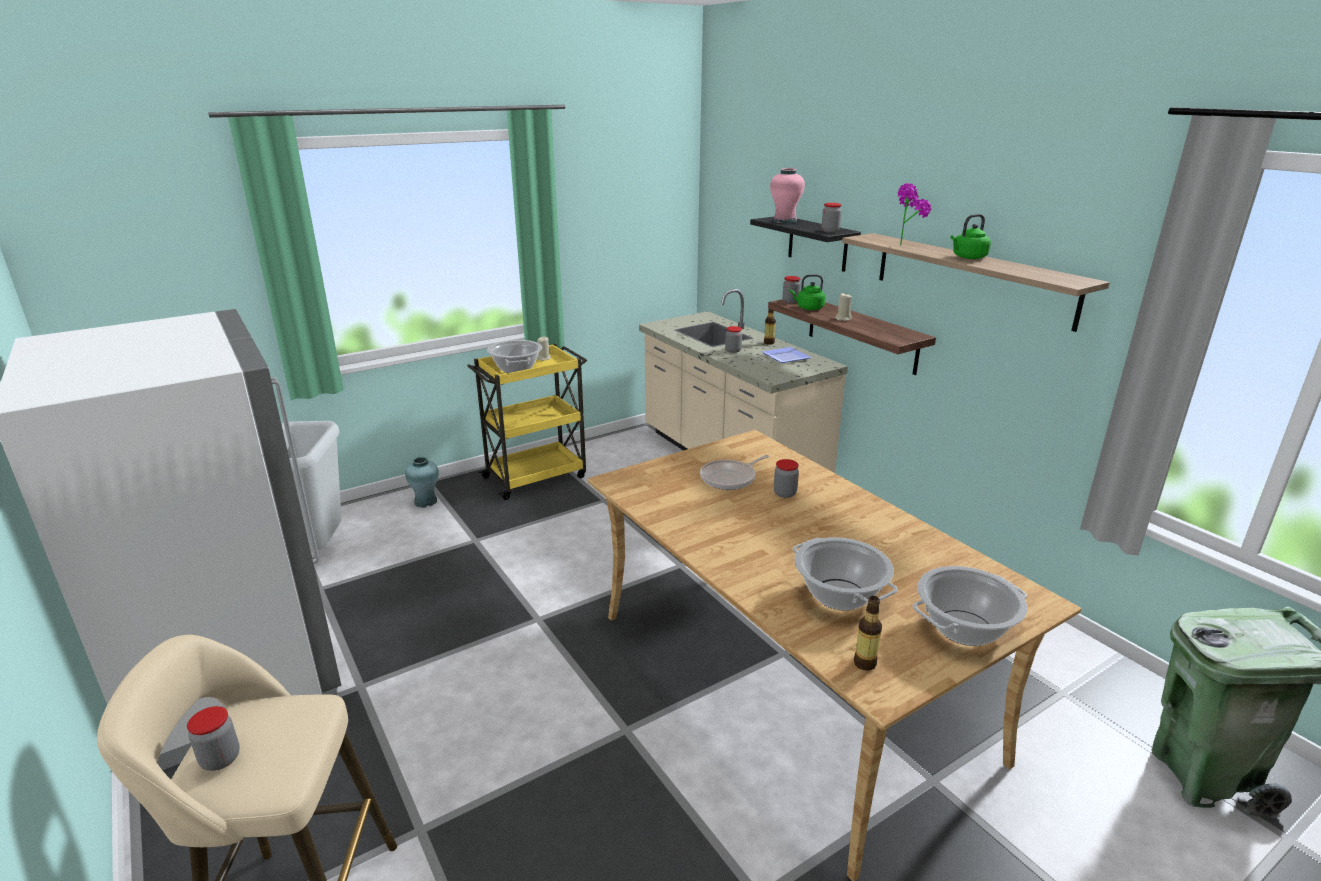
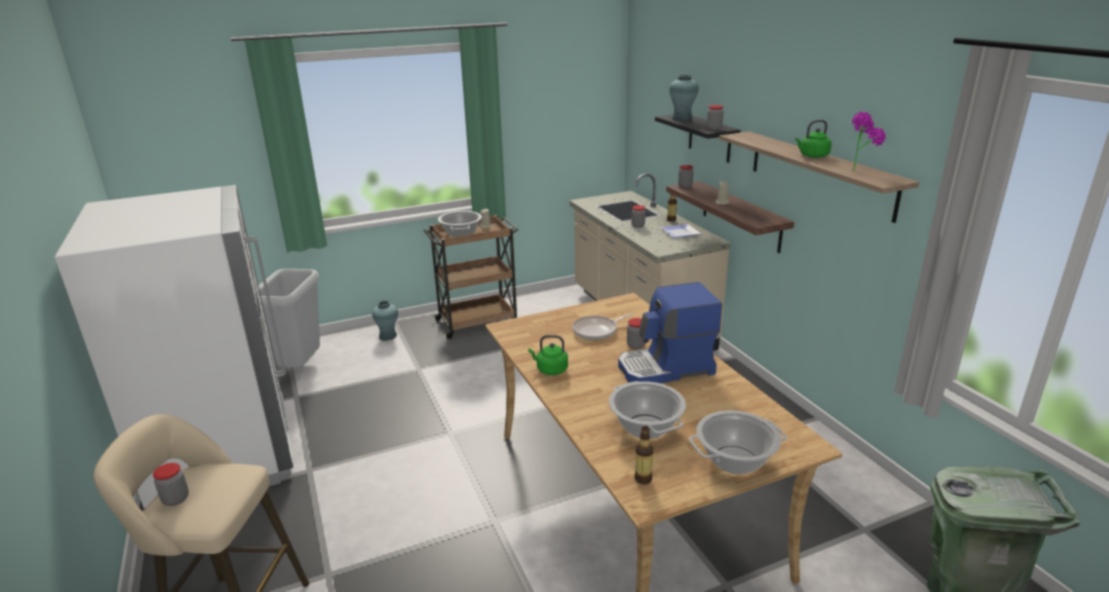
camera: 10 degrees right, 0 degrees up
(536, 476) = (478, 321): yellow cart -> brown cart
(785, 221) = (682, 119): pink vase -> turquoise vase
(808, 308) = (697, 192): green kettle -> green kettle (550, 370)
(833, 519) = (666, 368): none -> coffee machine
(906, 244) = (768, 142): potted plant -> potted plant (859, 170)

